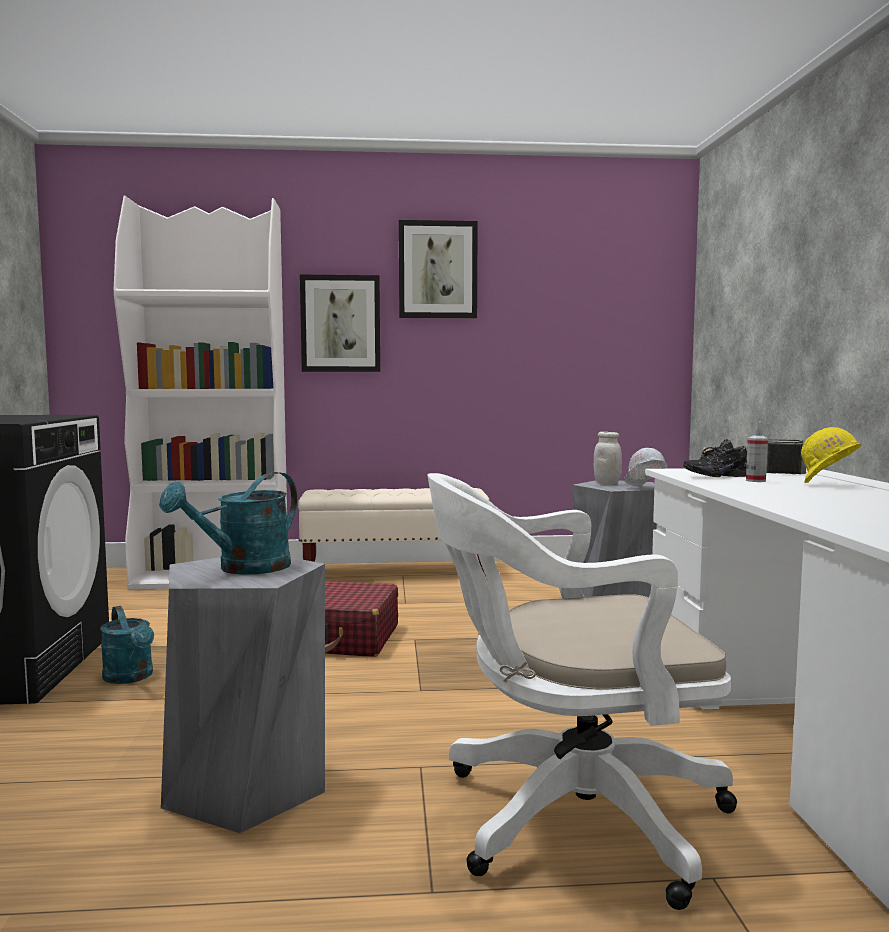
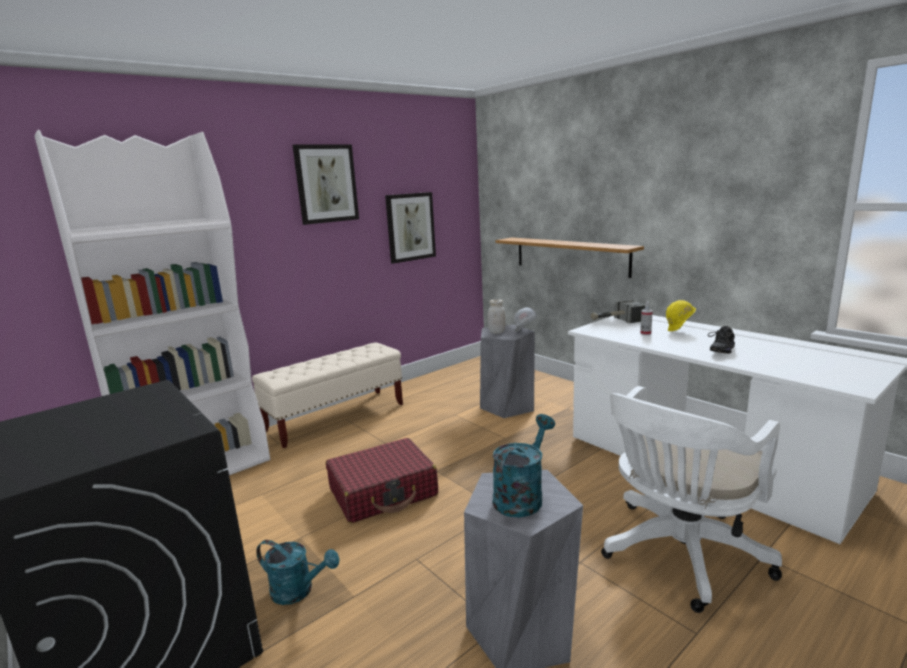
camera: 35 degrees left, 10 degrees up
(244, 569) = (522, 496): turquoise watering can -> turquoise watering can turned 150 degrees counterclockwise
(340, 324) = (257, 234): picture -> picture (410, 227)
(715, 476) = (619, 332): black shoe -> black shoe (720, 350)
(778, 384) = (570, 256): none -> shelf

